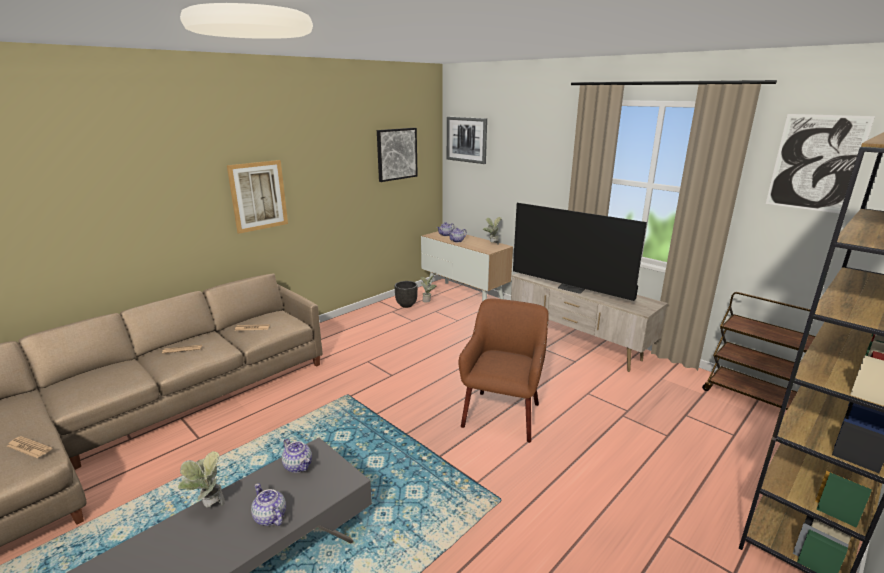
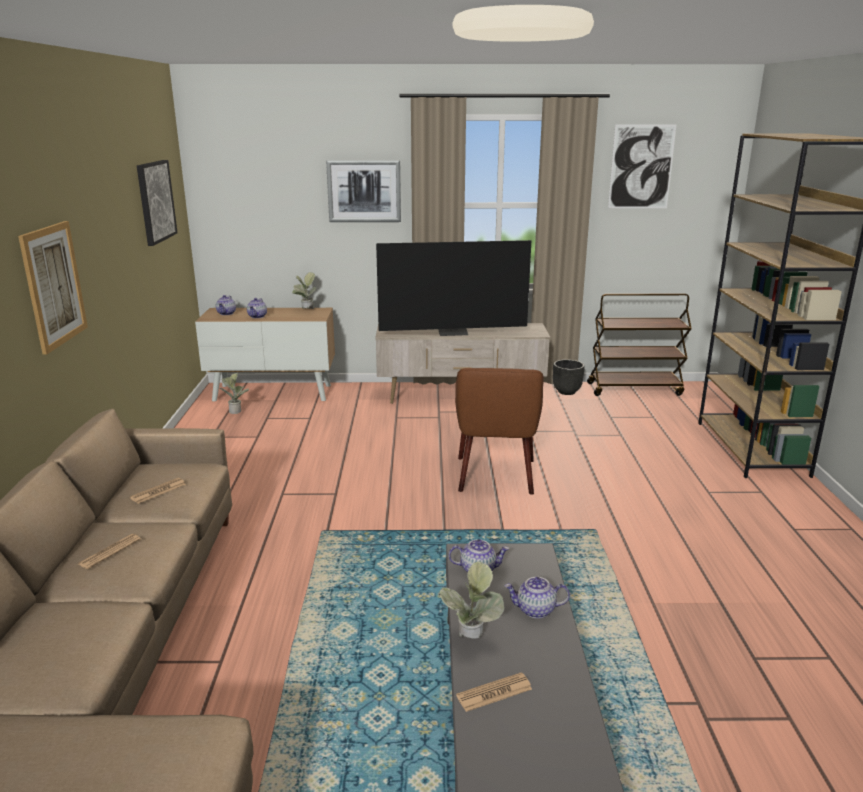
camera: 45 degrees left, 0 degrees up
(29, 447) = (159, 735): newspaper -> newspaper (494, 693)
(406, 305) = (218, 424): black planter -> black planter (567, 392)
(466, 139) = (232, 173): picture -> picture (364, 191)
(502, 414) = (495, 475): brown armchair -> brown armchair turned 150 degrees counterclockwise

